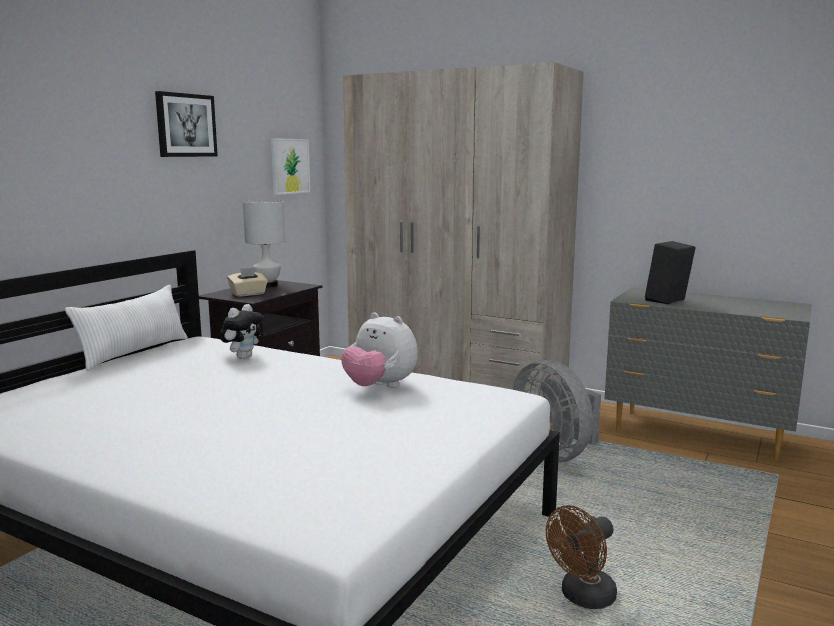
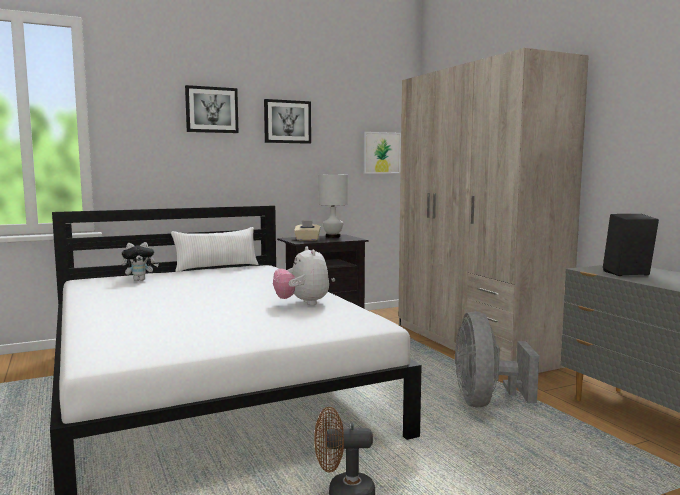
camera: 35 degrees right, 5 degrees down
(86, 106) = (211, 110): none -> picture
(243, 357) = (263, 277): plush toy -> plush toy (140, 280)

